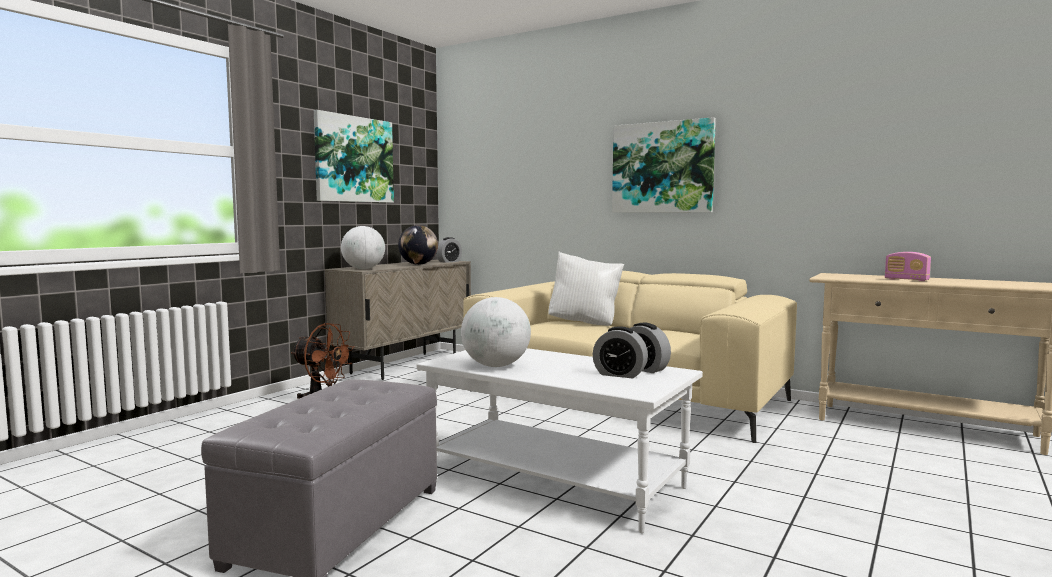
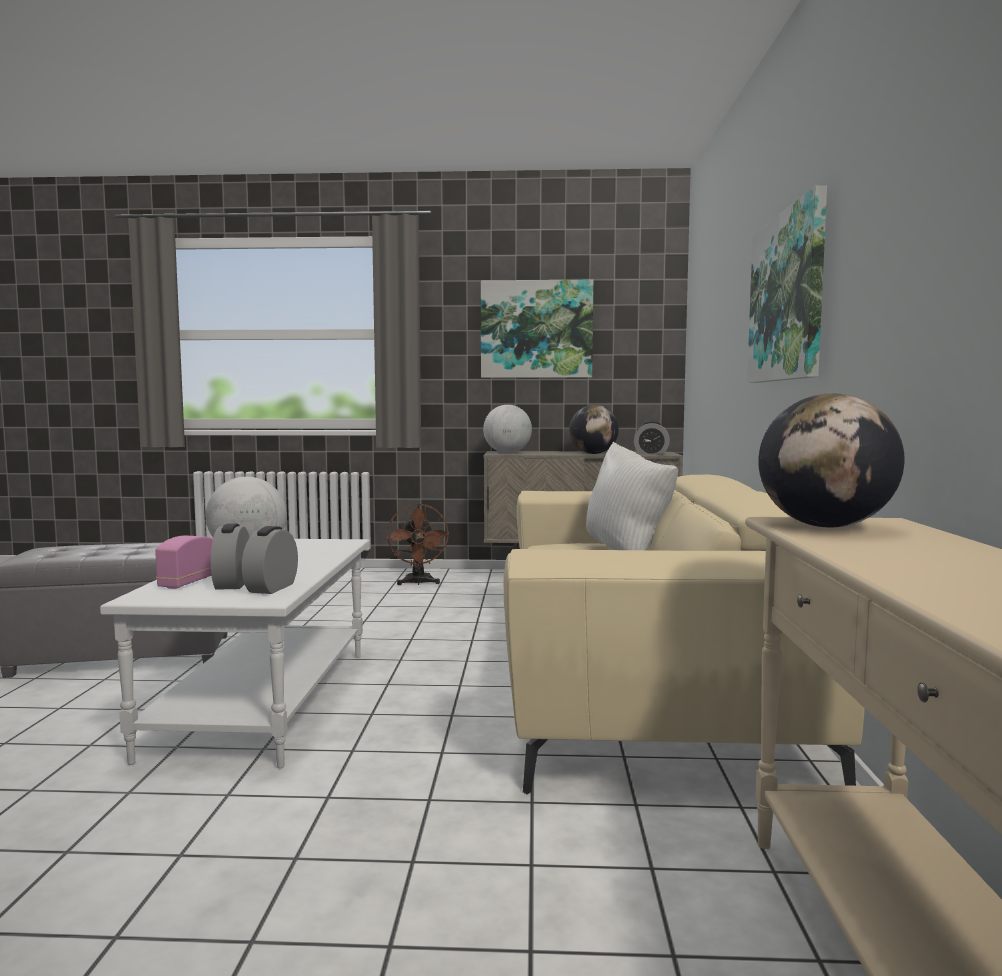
camera: 60 degrees right, 0 degrees up
(844, 277) = (825, 526): none -> globe
(906, 280) = (875, 552): radio -> radio (187, 582)

